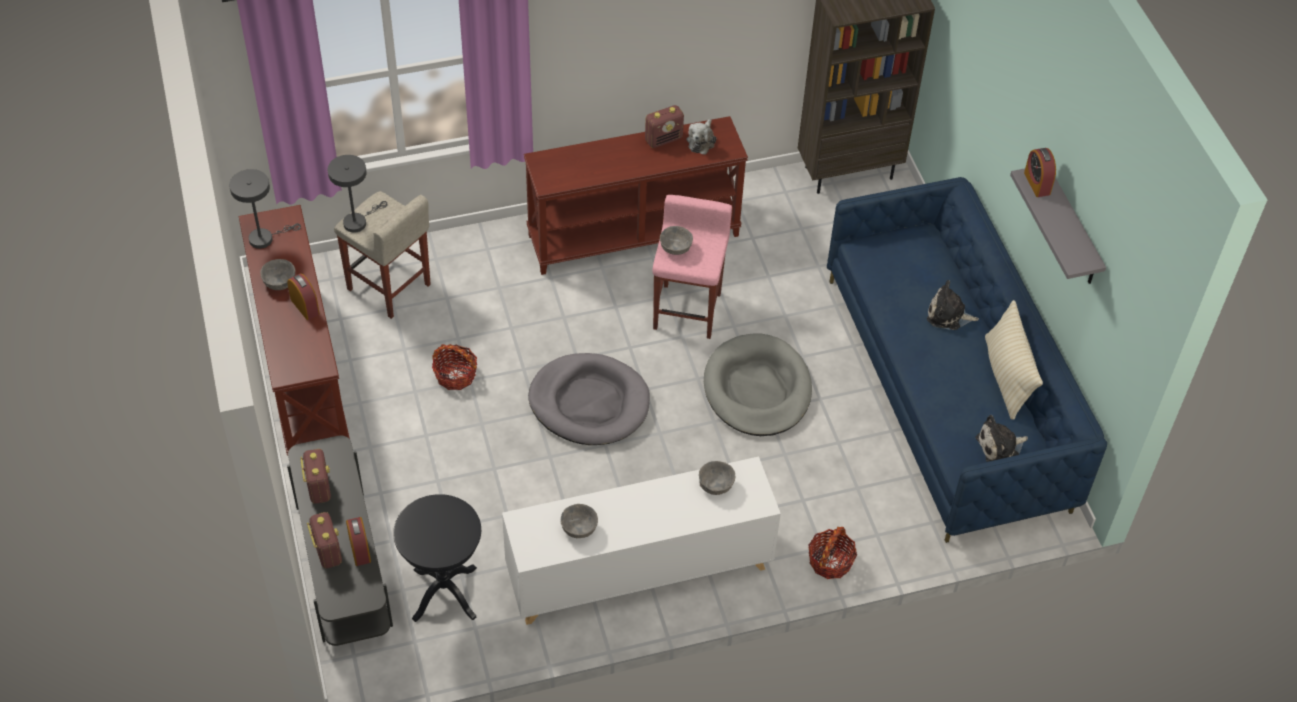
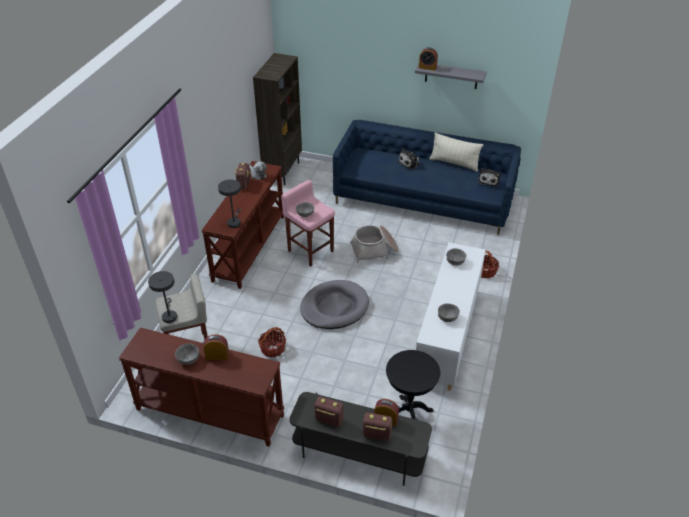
camera: 55 degrees left, 10 degrees down
(265, 238) = (148, 352): grey table lamp -> grey table lamp (234, 222)
(757, 389) = (374, 250): grey dog bed -> basket

